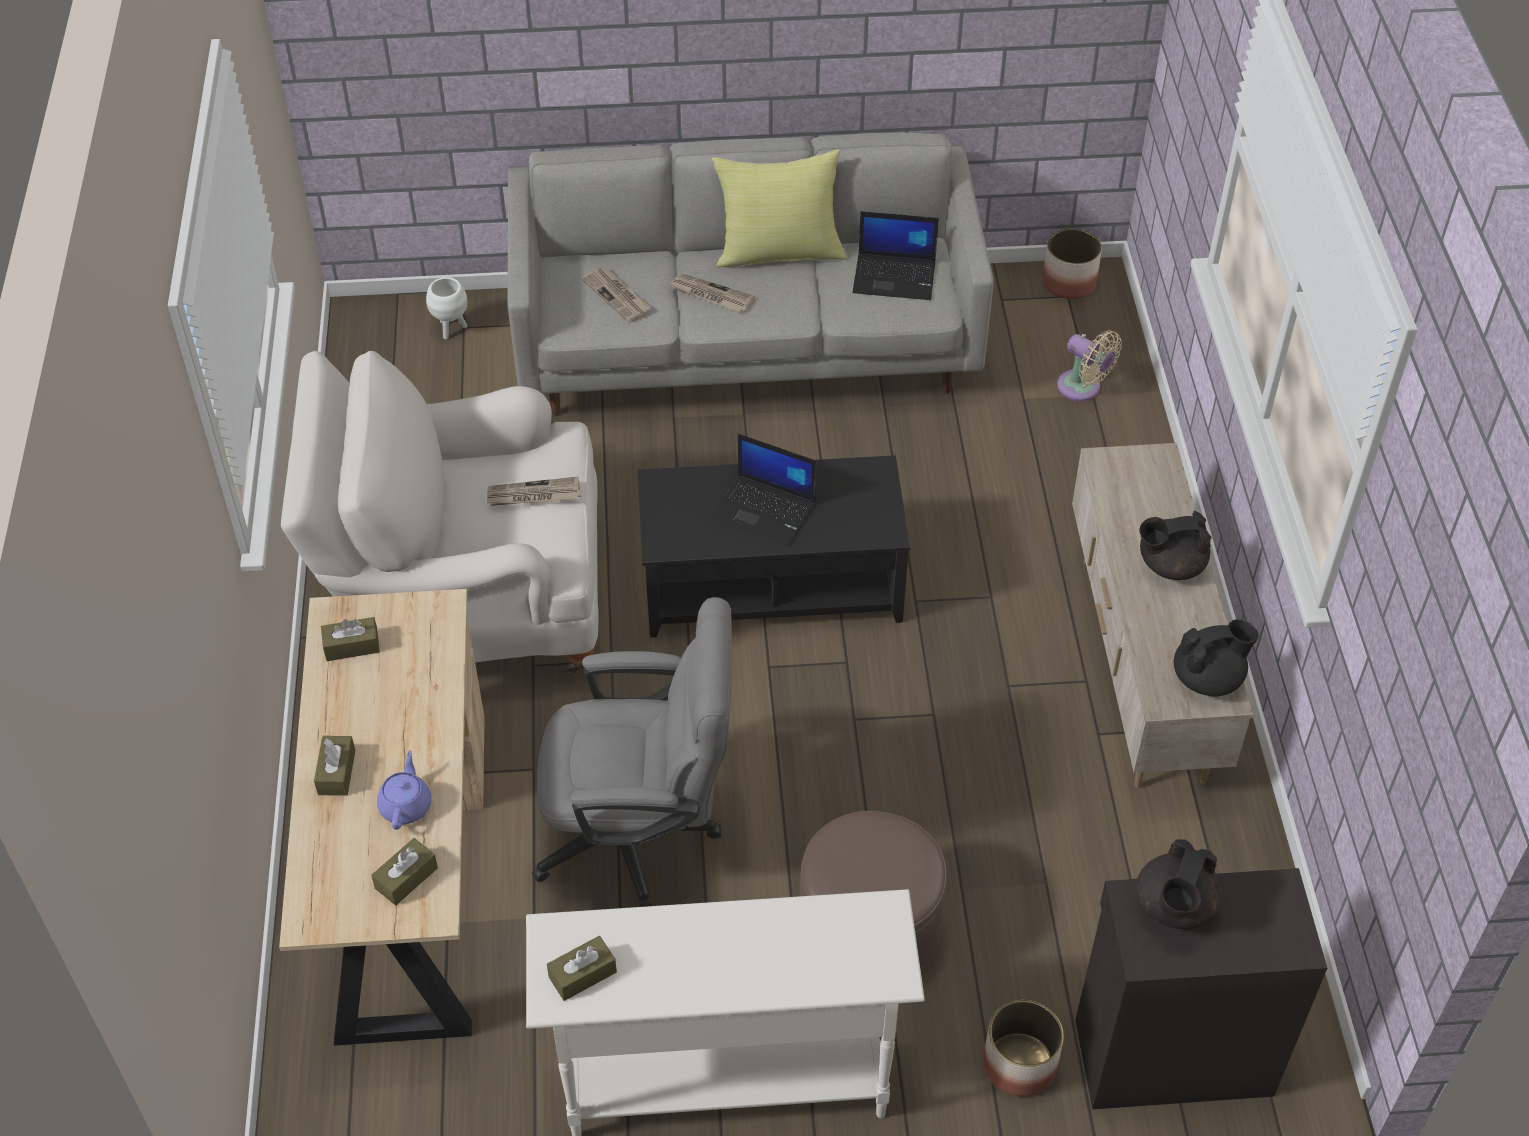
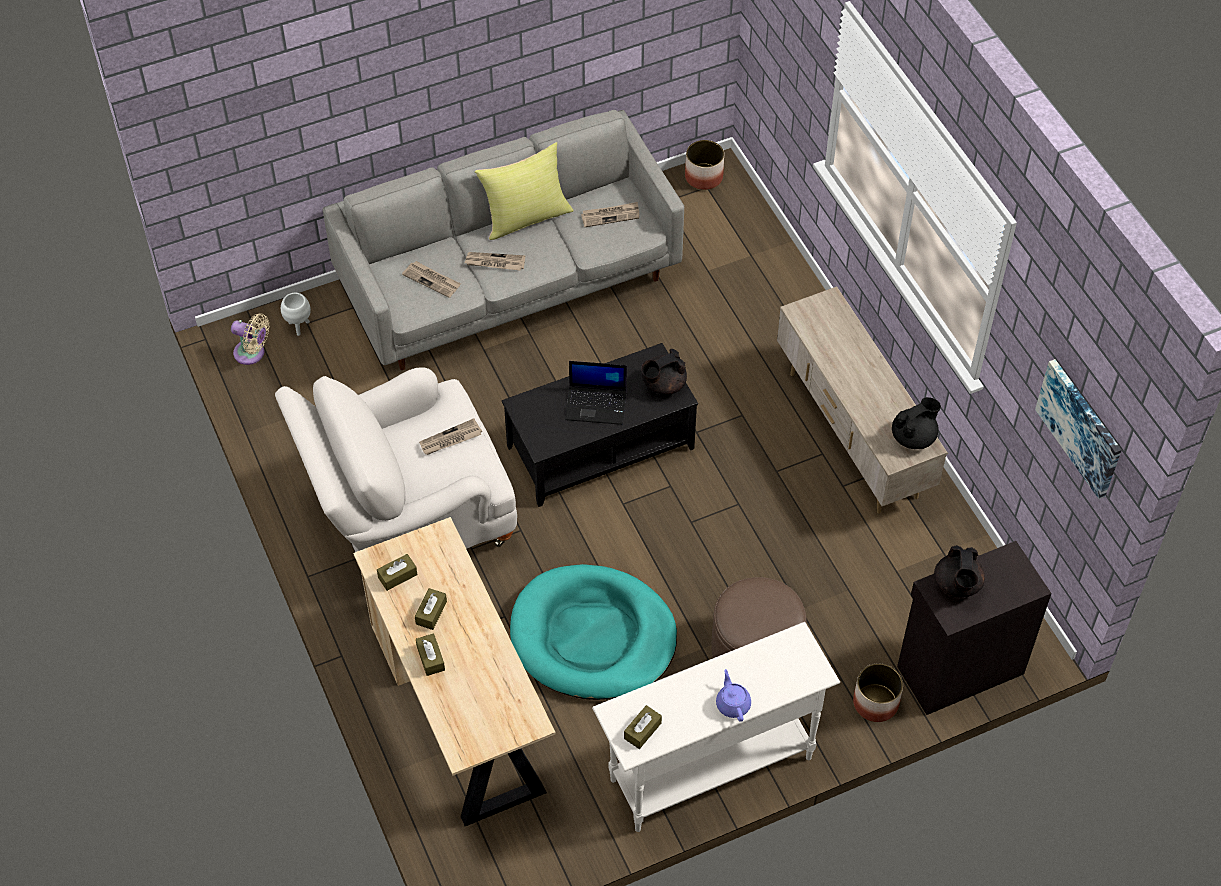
camera: 20 degrees left, 5 degrees up
(406, 805) = (484, 665): purple teapot -> purple teapot (732, 704)
(406, 878) = (507, 708): brown tissue box -> brown tissue box (431, 612)
(642, 835) = (593, 636): grey office chair -> turquoise dog bed
(895, 277) = (610, 215): laptop -> newspaper
(1082, 388) = (743, 252): beige fan -> beige fan (252, 353)
(1169, 565) = (864, 370): black teapot -> black teapot (663, 384)
(1439, 698) = (1081, 427): none -> picture

